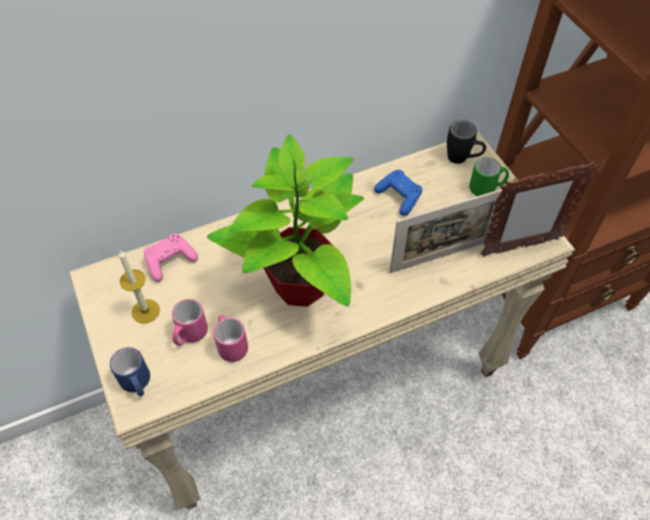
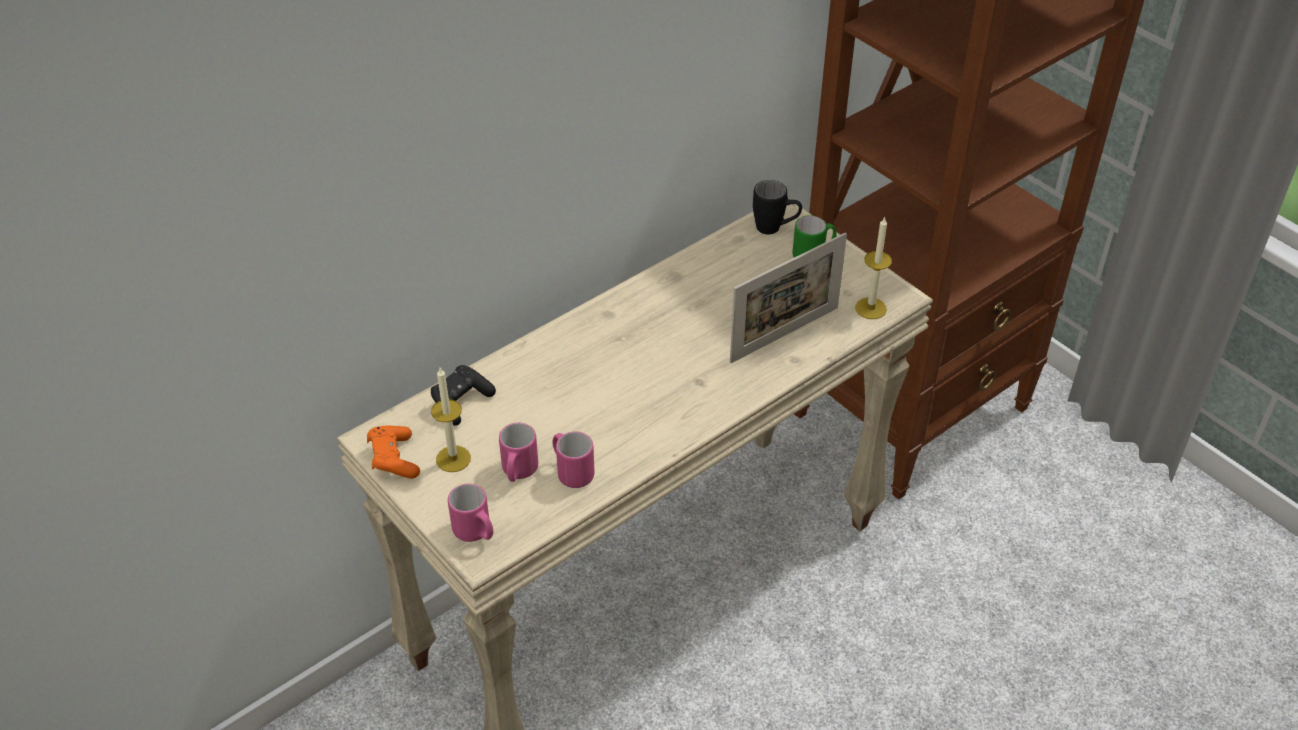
camera: 15 degrees left, 10 degrees down
(101, 301) = (394, 460): none -> orange game controller
(137, 384) = (476, 533): blue mug -> pink mug
(170, 261) = (461, 402): pink game controller -> black game controller
(299, 287) = (629, 398): potted plant -> none
(399, 197) = (714, 282): blue game controller -> none
(520, 247) = (870, 308): picture frame -> candle

